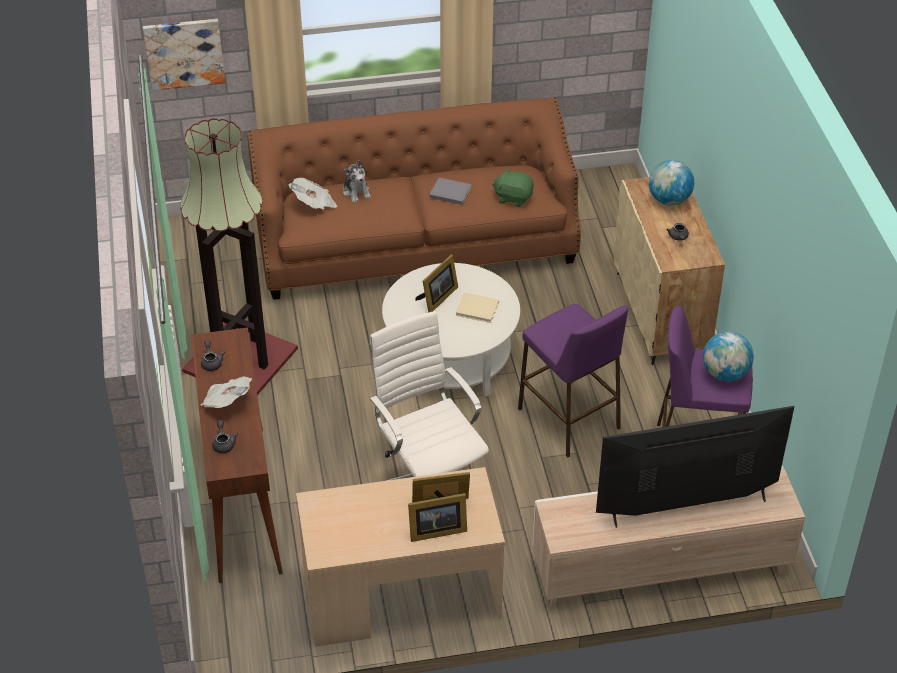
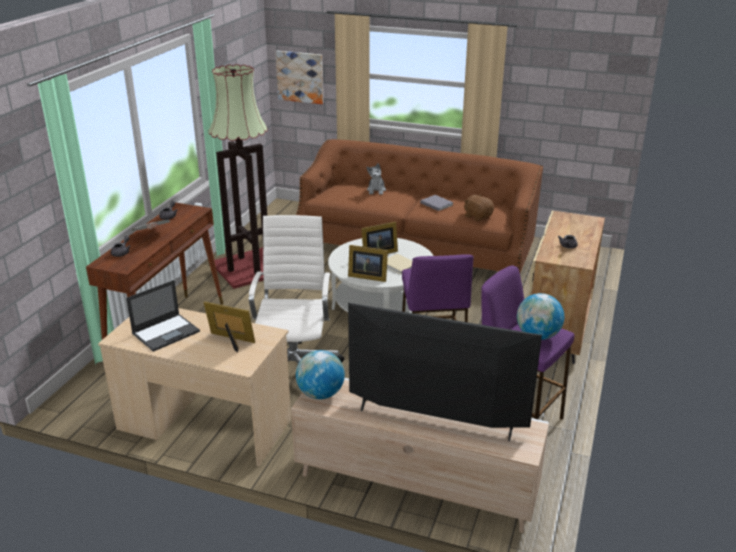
camera: 30 degrees right, 15 degrees down
(314, 204) = (344, 189): newspaper -> none
(364, 524) = (166, 332): none -> laptop
(435, 530) = (208, 352): picture frame -> picture frame (367, 276)
(513, 197) = (477, 216): green plush toy -> brown plush toy
(669, 200) = (579, 227): globe -> globe (320, 394)

